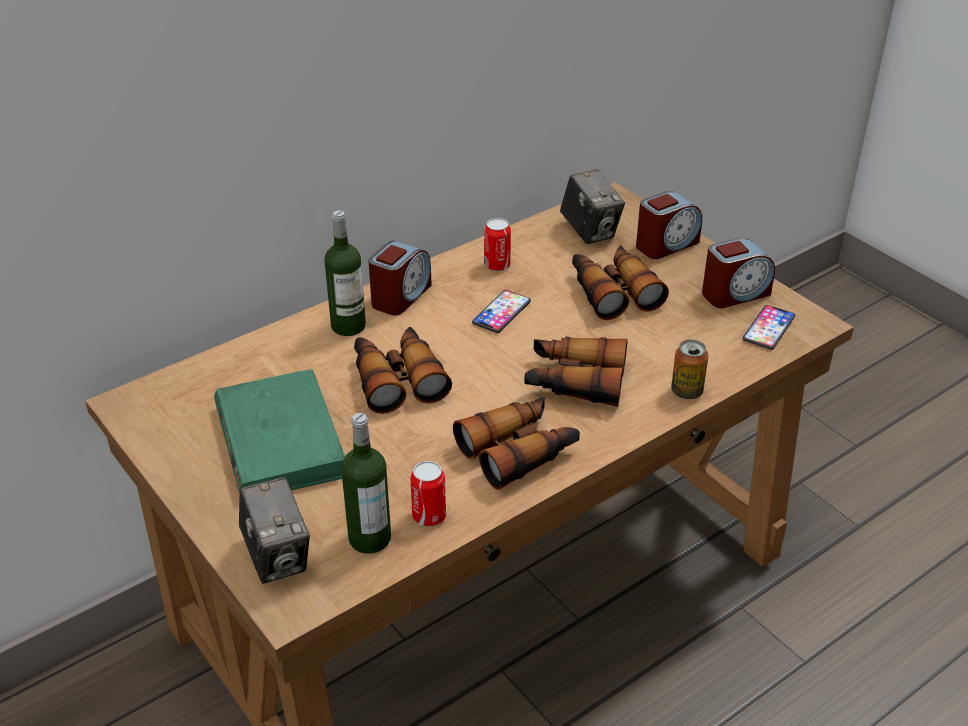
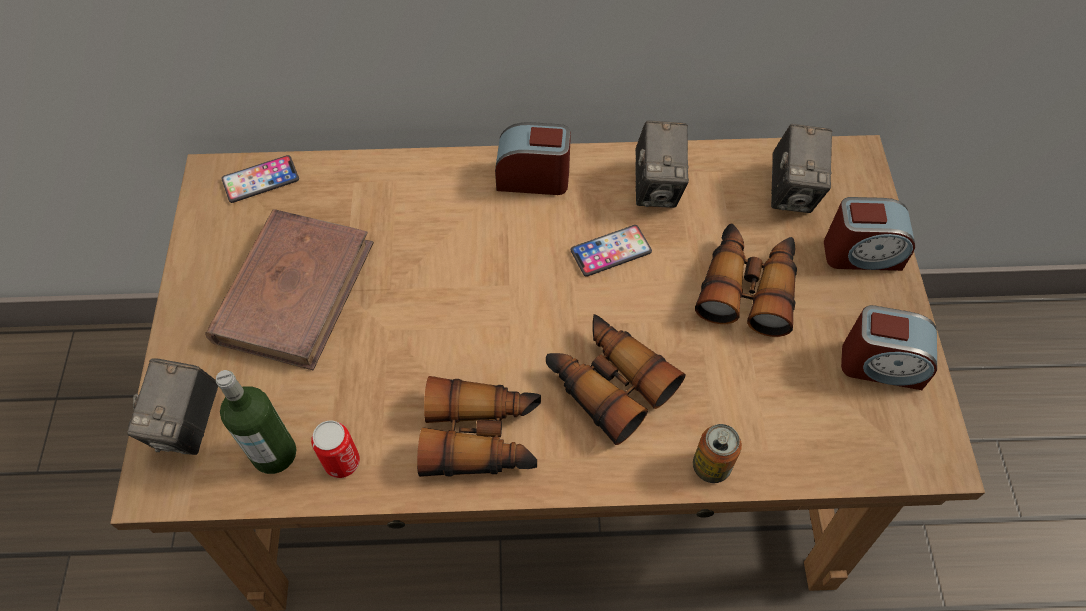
camera: 35 degrees right, 20 degrees up
(280, 440) = (294, 291): green book -> brown book
(348, 326) = (457, 189): bottle -> none
(397, 379) = (447, 279): binoculars -> none
(400, 296) = (533, 177): alarm clock -> alarm clock turned 150 degrees counterclockwise
(497, 265) = (657, 187): can -> camera
(768, 328) = (878, 435): phone -> phone (261, 180)

